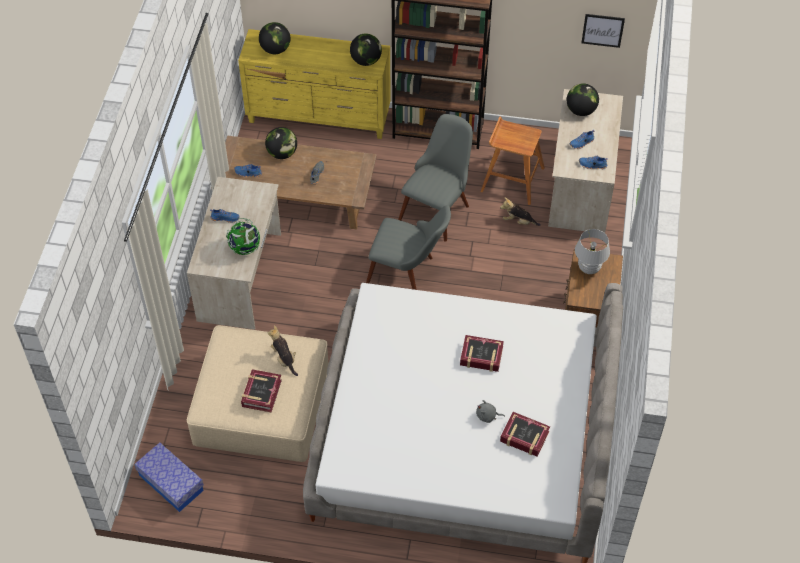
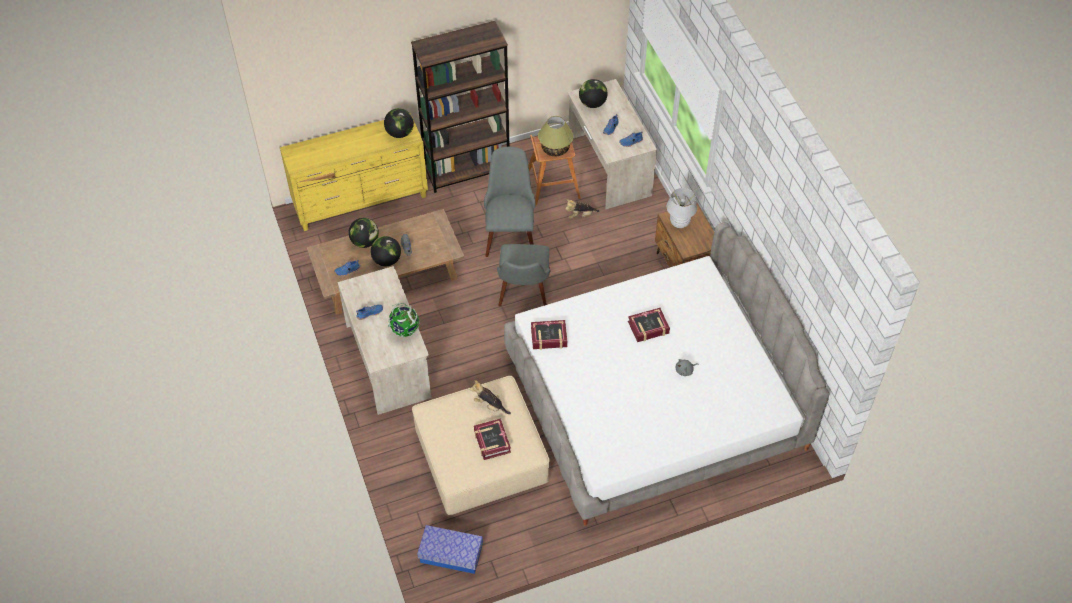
camera: 30 degrees left, 0 degrees up
(275, 49) = (316, 155): globe -> globe (387, 260)
(408, 273) = (523, 294): grey chair -> grey chair turned 105 degrees clockwise
(516, 141) = (555, 149): none -> table lamp
(524, 437) = (723, 373): book -> book (549, 337)
(602, 30) = (588, 30): picture -> none

